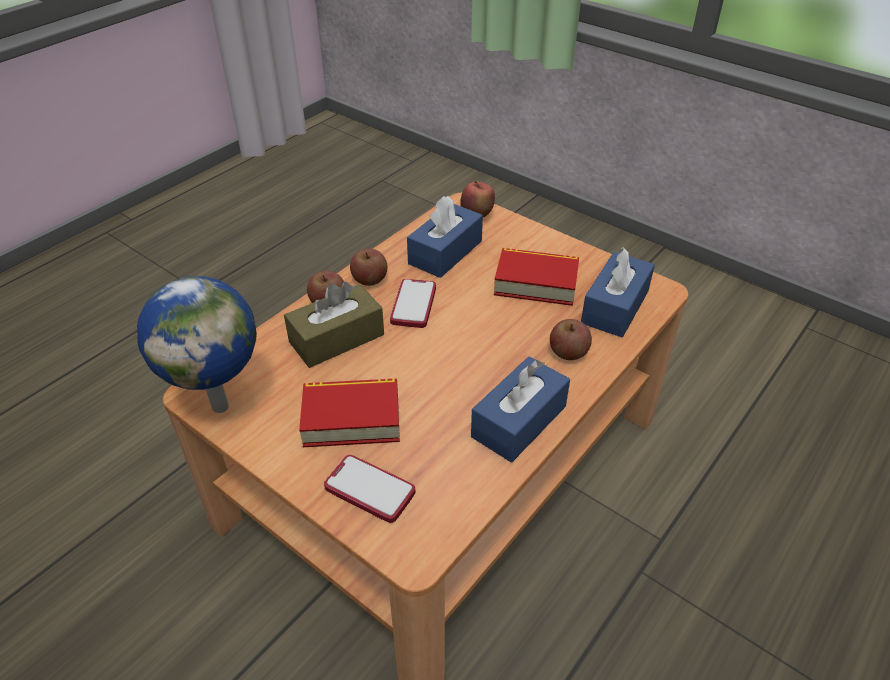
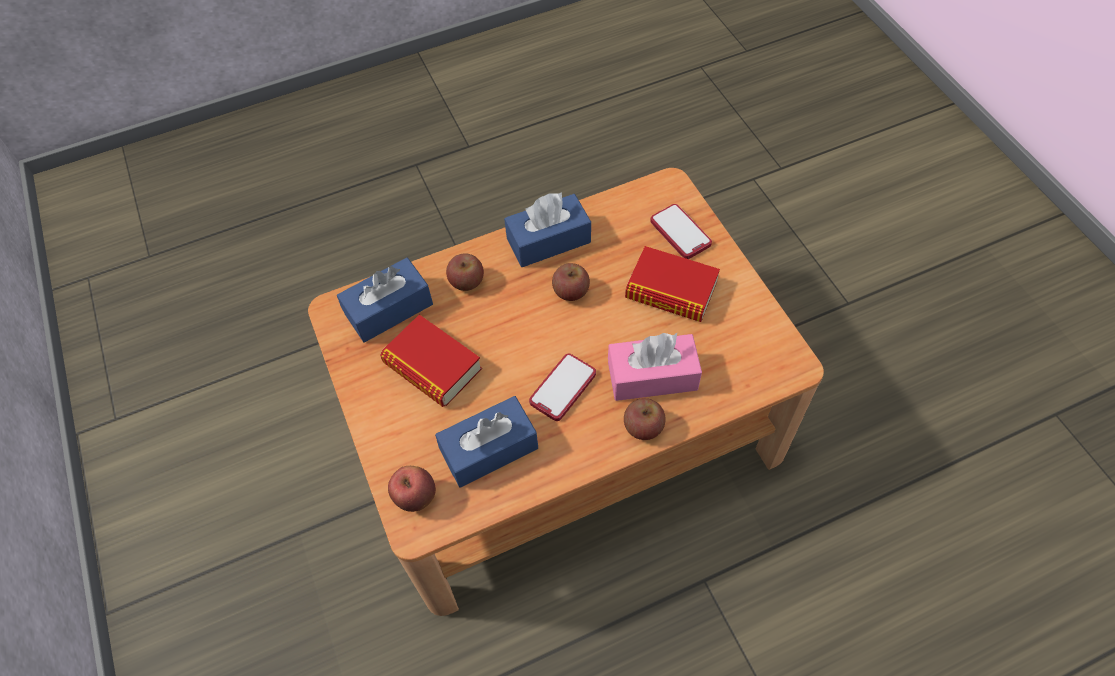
camera: 150 degrees left, 15 degrees up
(221, 404) = (773, 345): globe -> none
(337, 338) = (652, 376): brown tissue box -> pink tissue box
(369, 279) = (588, 442): apple -> apple (571, 291)

